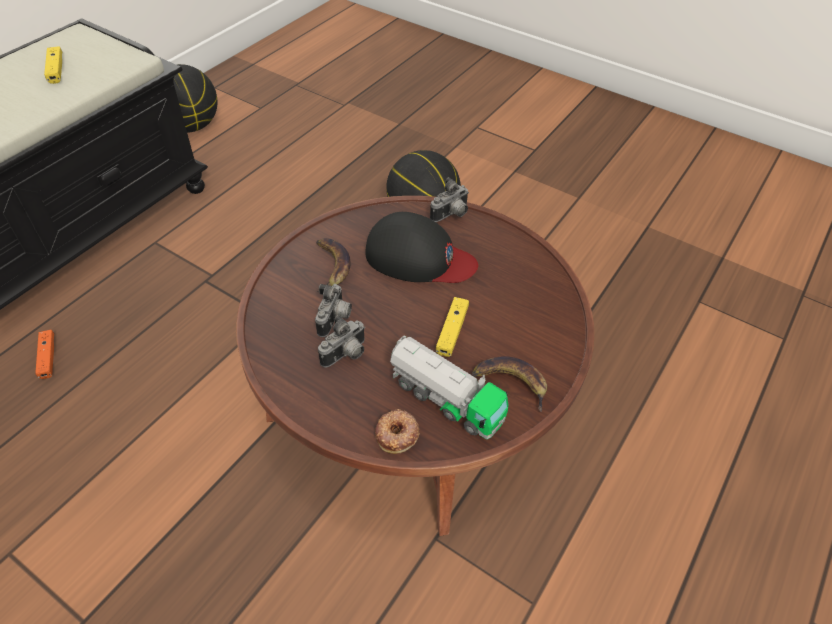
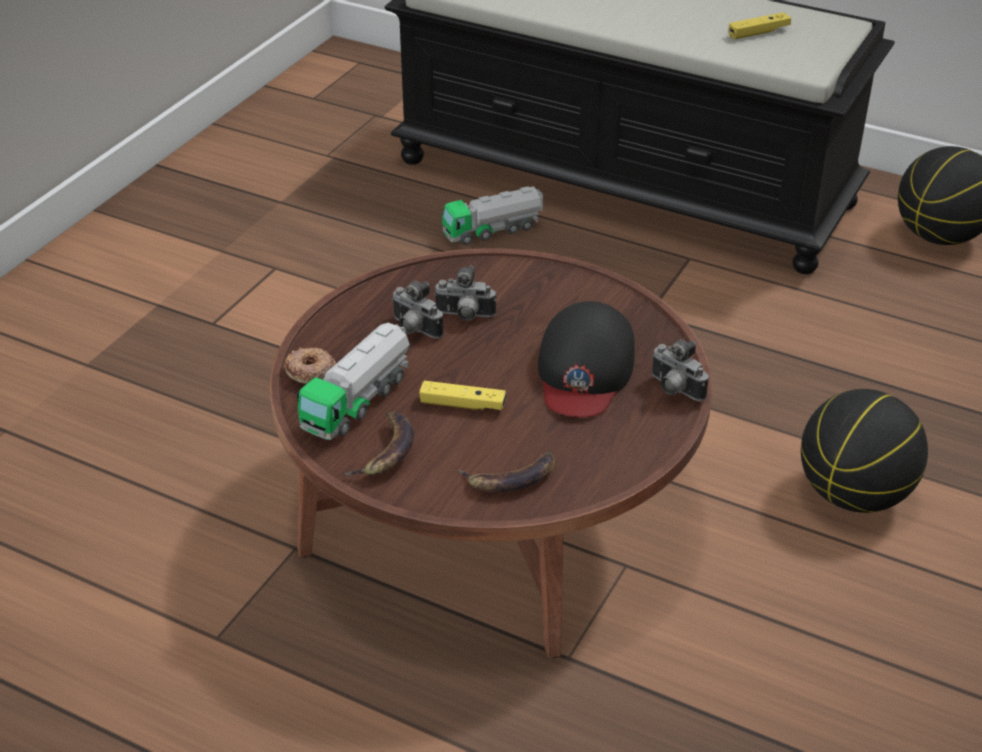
camera: 85 degrees right, 10 degrees down
(48, 358) = (492, 230): orange game controller -> toy truck
(331, 266) = (550, 303): banana -> banana (511, 478)

